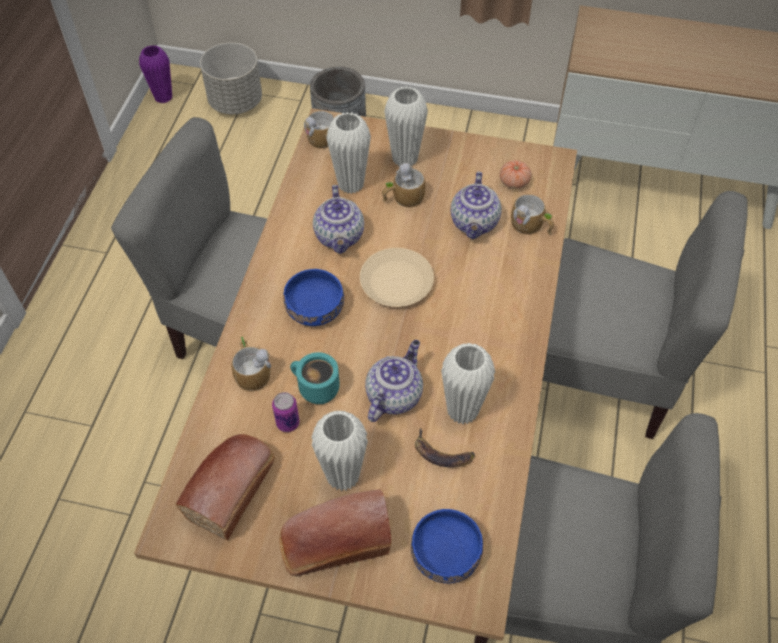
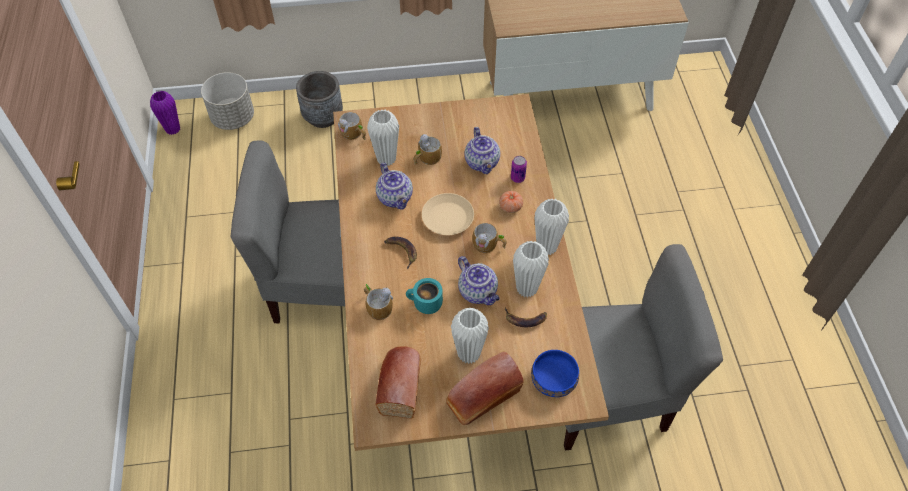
camera: 20 degrees left, 0 degrees up
(287, 423) = (417, 332): can -> can (517, 178)
(316, 308) = (401, 251): blue bowl -> banana
(394, 395) = (478, 292): teapot -> teapot turned 135 degrees clockwise
(405, 159) = (416, 131): white vase -> white vase (546, 247)
(514, 182) = (496, 127): tomato -> tomato (510, 207)
(531, 227) = (520, 155): mug -> mug (489, 245)
(599, 374) = (577, 244): grey chair -> none

